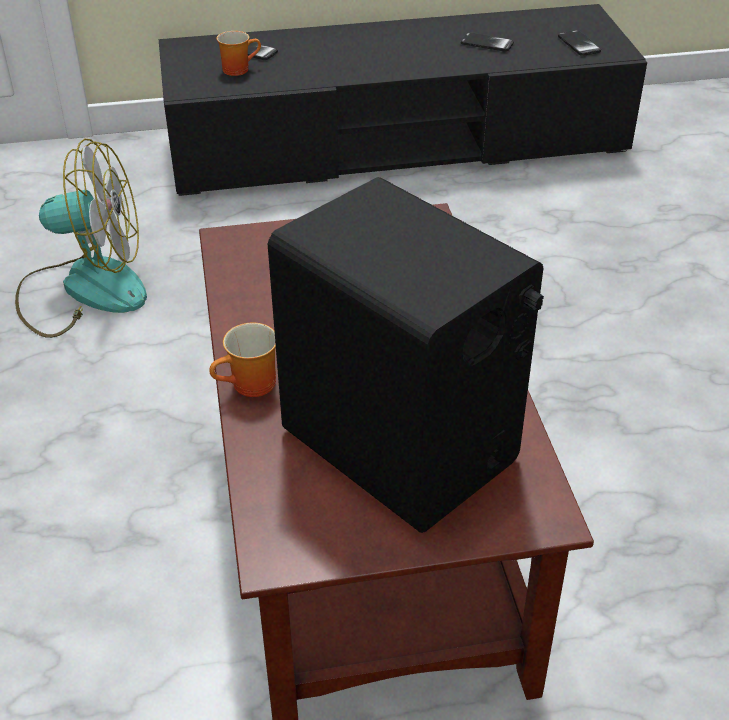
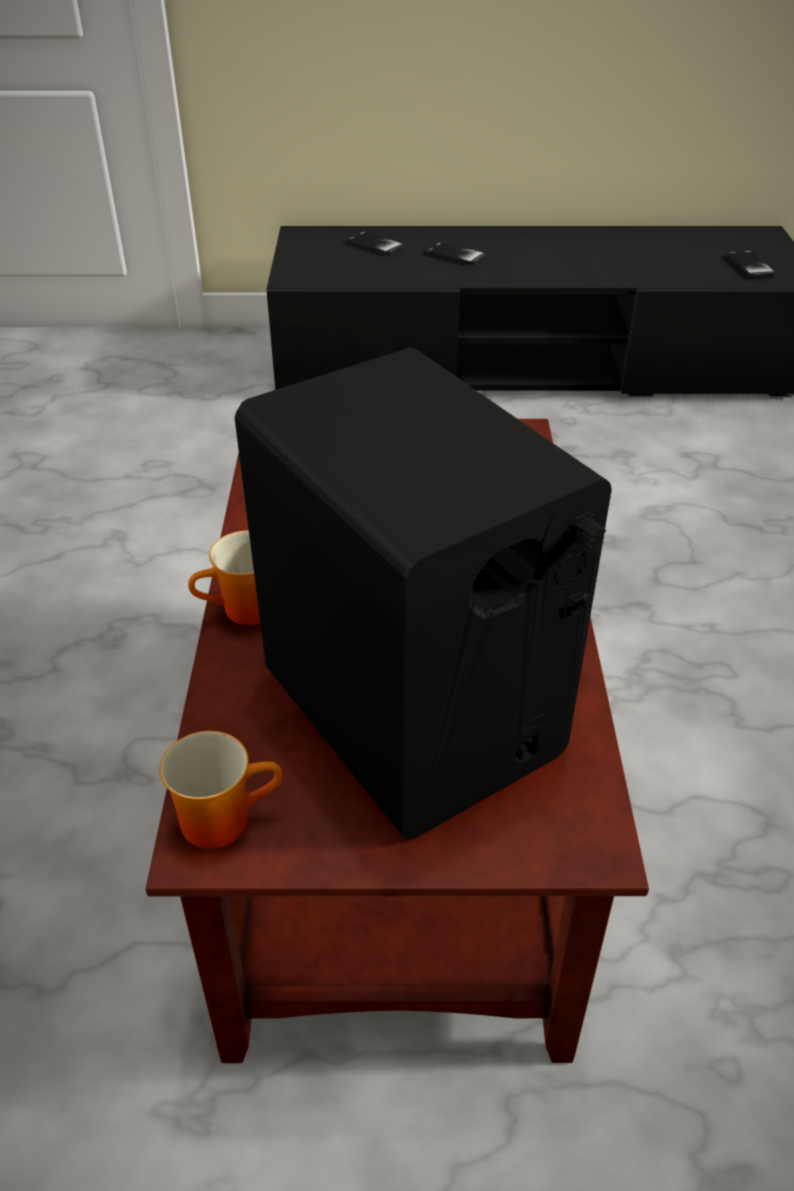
camera: 10 degrees right, 0 degrees up
(84, 289) = (151, 484): fan -> none
(238, 68) = (356, 261): mug -> mug (223, 815)
(487, 43) = (642, 257): phone -> phone (456, 255)

